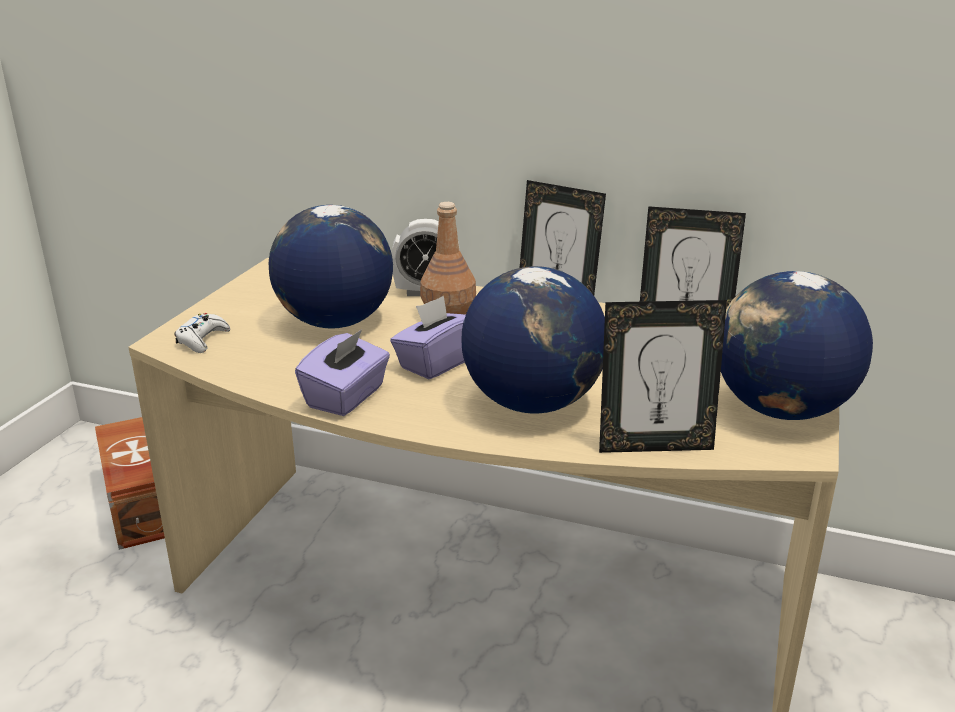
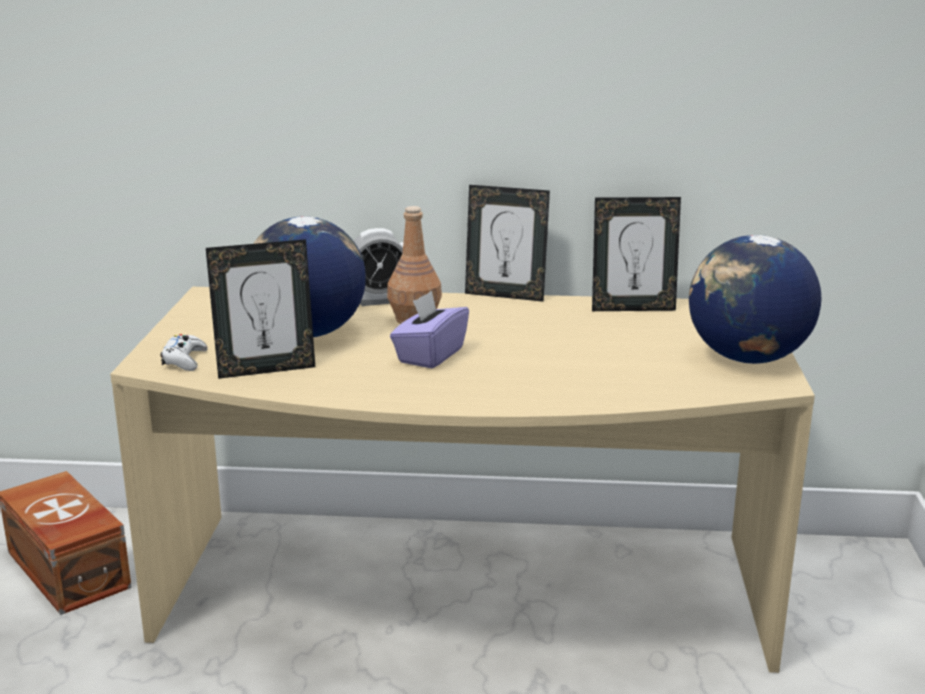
camera: 15 degrees left, 5 degrees down
(346, 397) = (365, 390): purple tissue box -> none
(532, 403) = (537, 376): globe -> none
(654, 446) = (660, 394): picture frame -> picture frame (266, 369)

